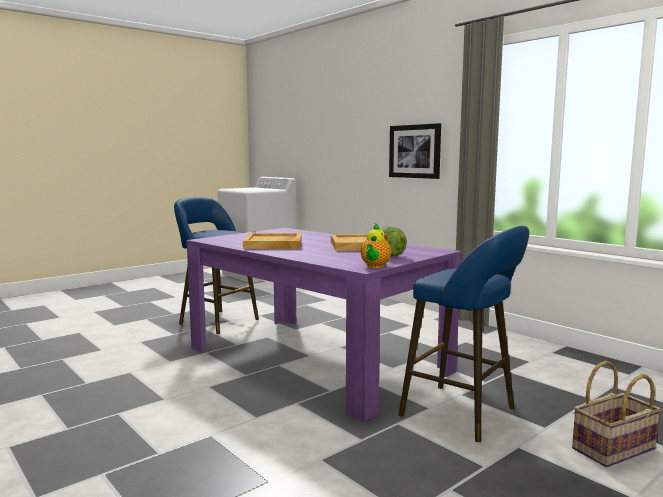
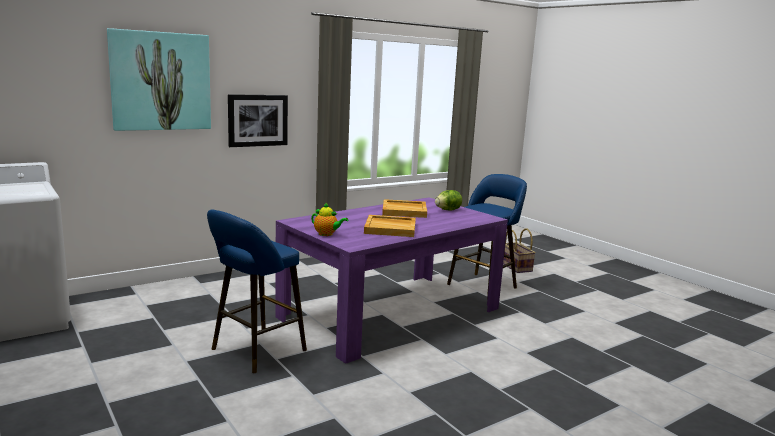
camera: 85 degrees left, 5 degrees up
(350, 118) = (161, 81): none -> picture
(375, 266) = (485, 215): teapot -> teapot (327, 234)

